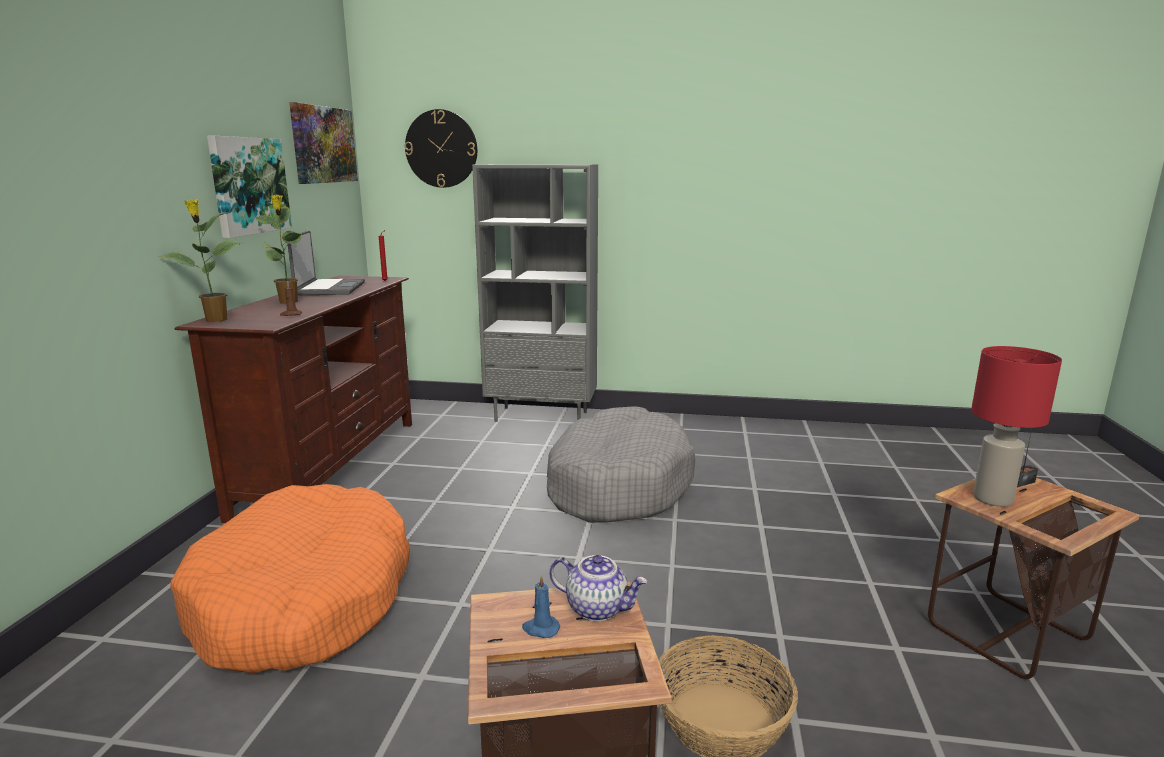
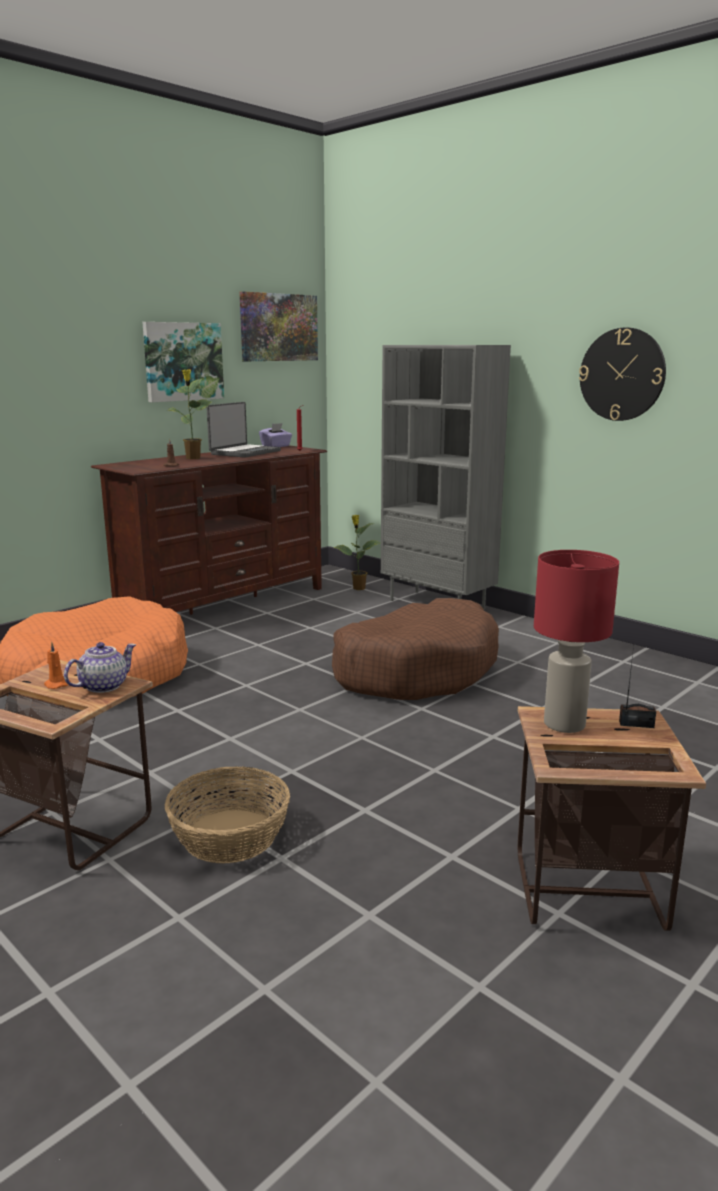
camera: 35 degrees right, 0 degrees up
(215, 320) = (121, 464): potted plant -> potted plant (358, 588)
(342, 278) = (276, 446): none -> purple tissue box
(441, 149) = (385, 330): wall clock -> wall clock (622, 374)
(540, 629) = (56, 684): blue candle -> orange candle
(597, 608) = (103, 686): teapot -> teapot turned 105 degrees counterclockwise
(617, 484) = (415, 670): grey dog bed -> brown dog bed

